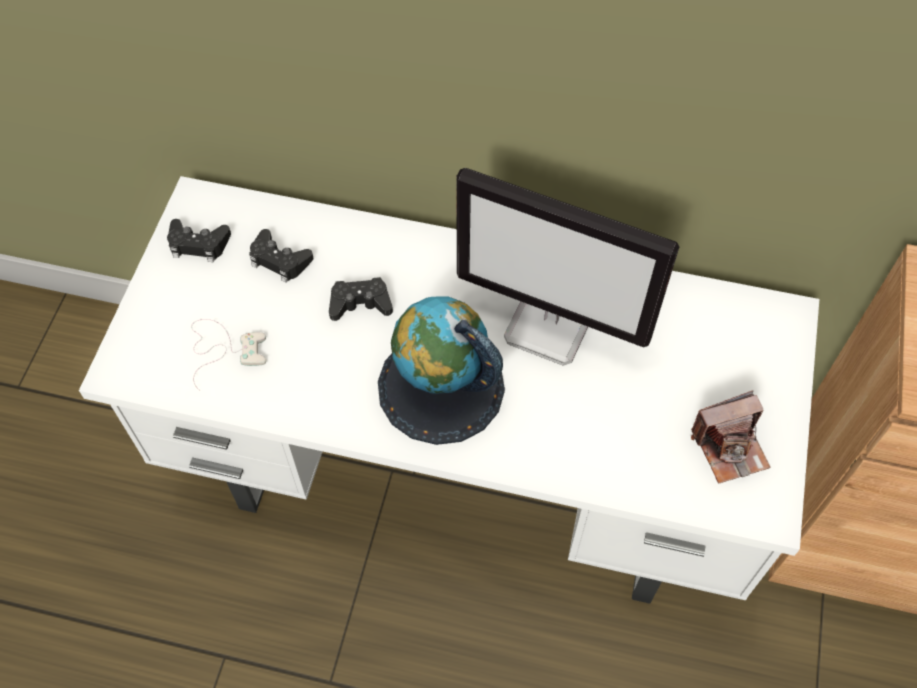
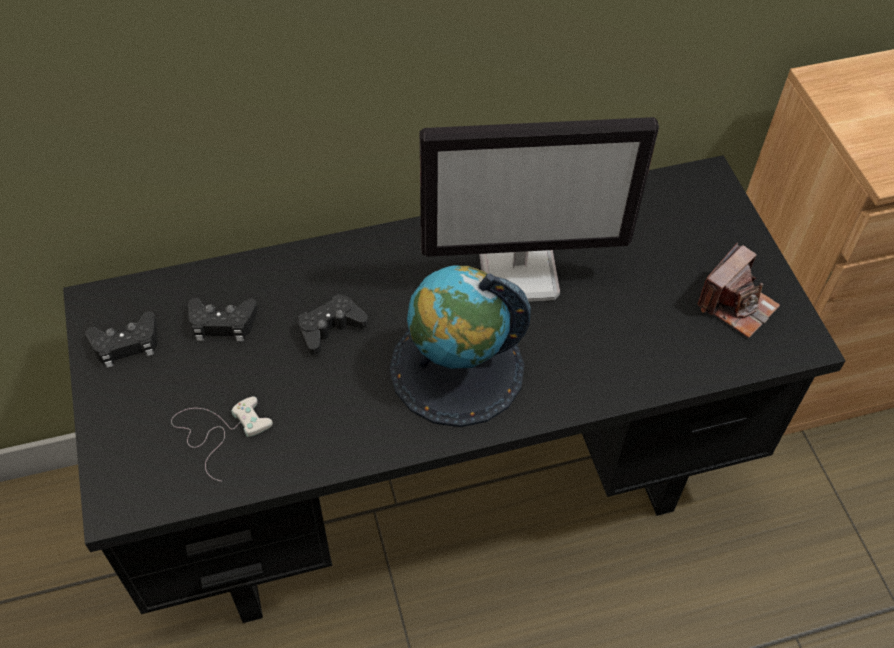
camera: 30 degrees left, 5 degrees down
(460, 480) = (444, 488): white desk -> black desk

